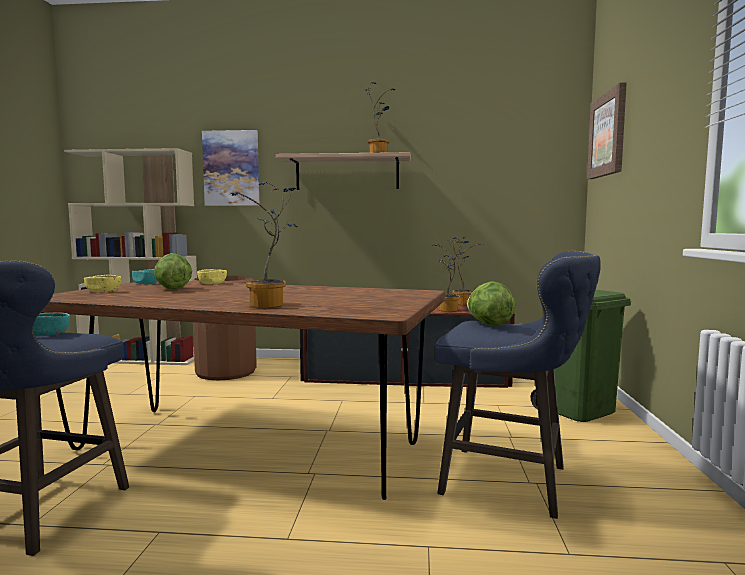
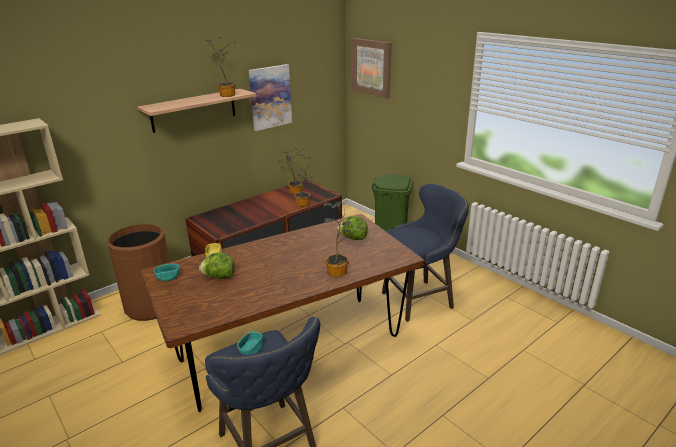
camera: 45 degrees left, 20 degrees up
(103, 291) = (186, 302): yellow bowl -> none
(231, 168) = (84, 125): picture -> picture (270, 97)
(489, 324) = (409, 233): lettuce -> lettuce (353, 238)

